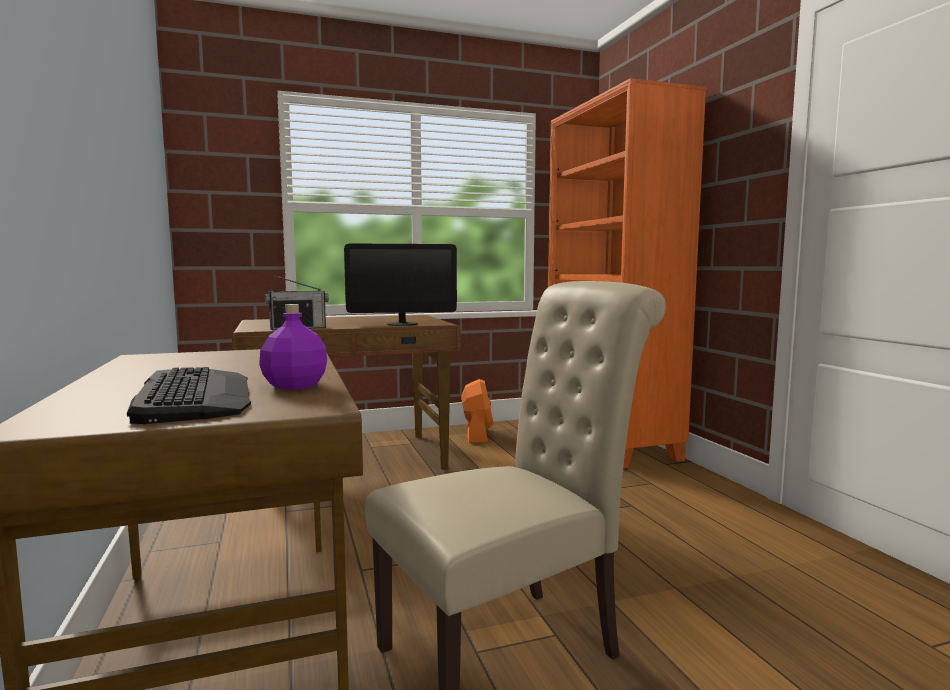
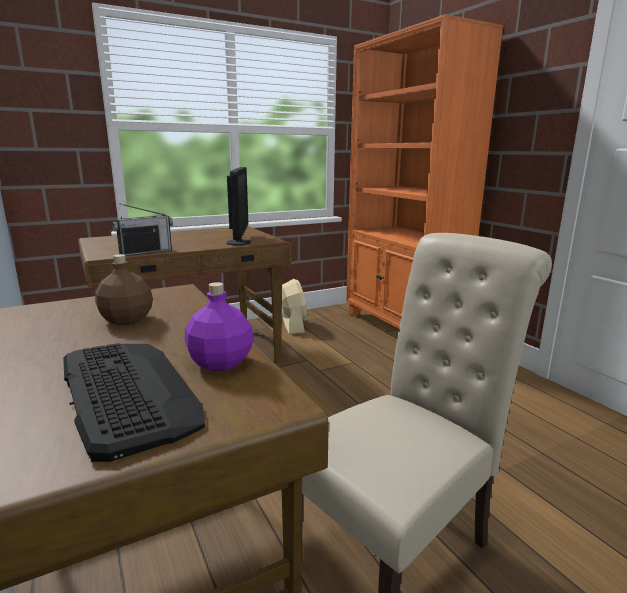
camera: 10 degrees left, 10 degrees up
(235, 362) = (126, 319): none -> brown bottle
(402, 324) = (239, 242): monitor -> monitor turned 75 degrees counterclockwise
(477, 435) = (293, 325): orange fan -> beige fan

